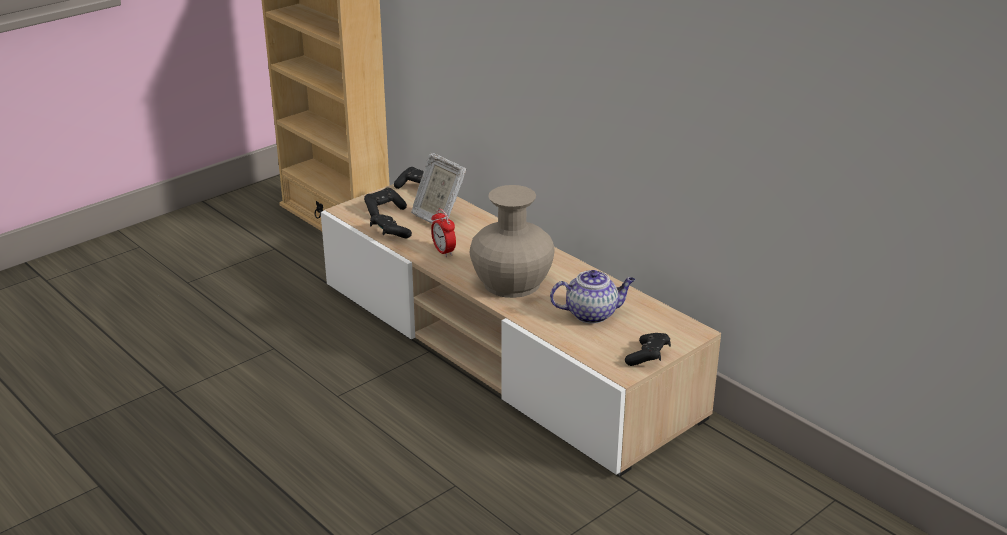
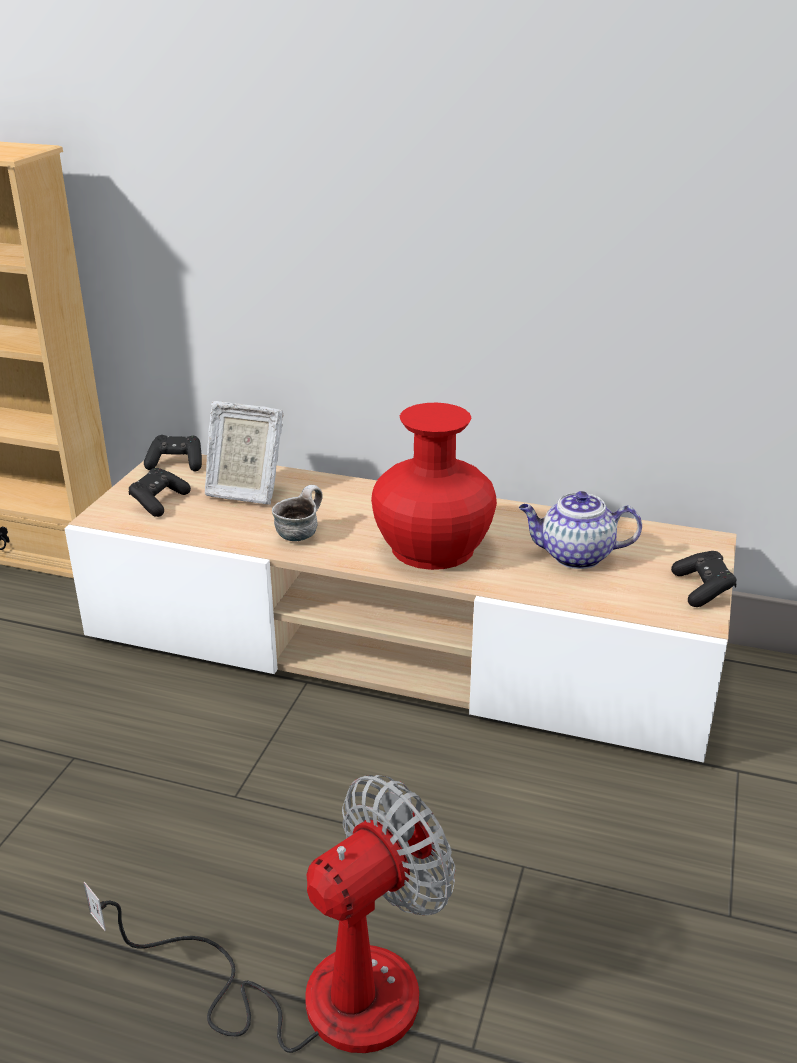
camera: 30 degrees left, 0 degrees up
(298, 496) = (318, 992): none -> fan
(389, 234) = (199, 531): black game controller -> none
(443, 251) = (299, 533): alarm clock -> mug
(512, 282) = (432, 547): beige vase -> red vase
(592, 314) = (574, 556): teapot -> teapot turned 135 degrees counterclockwise

